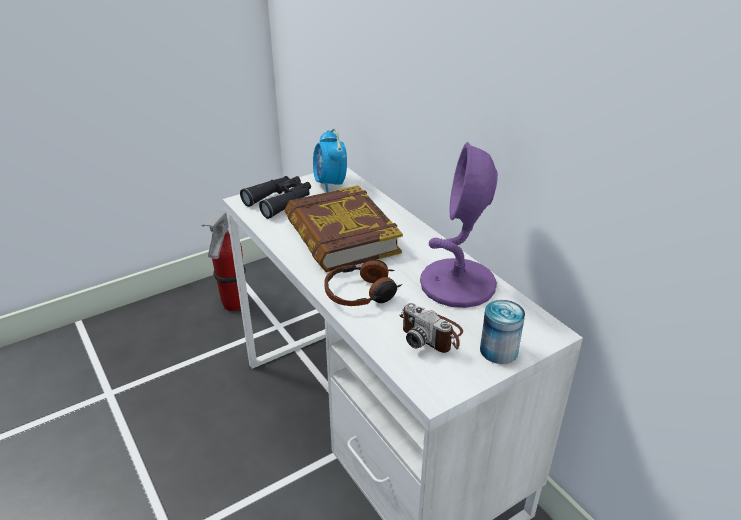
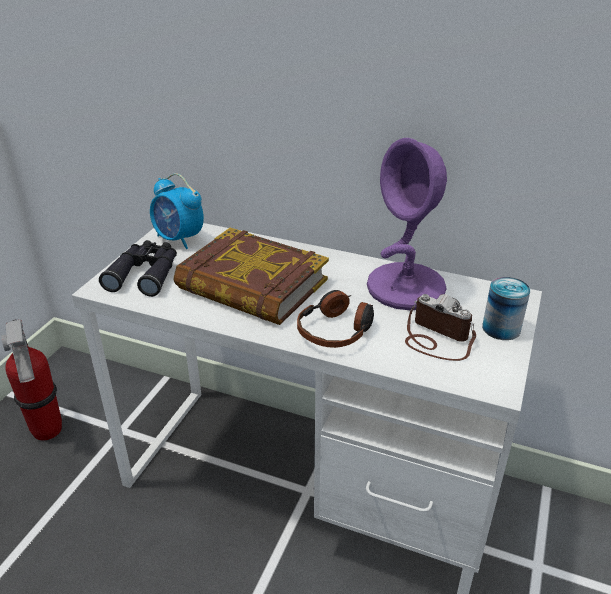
camera: 35 degrees left, 0 degrees up
(431, 333) = (436, 338): camera -> camera turned 150 degrees counterclockwise

